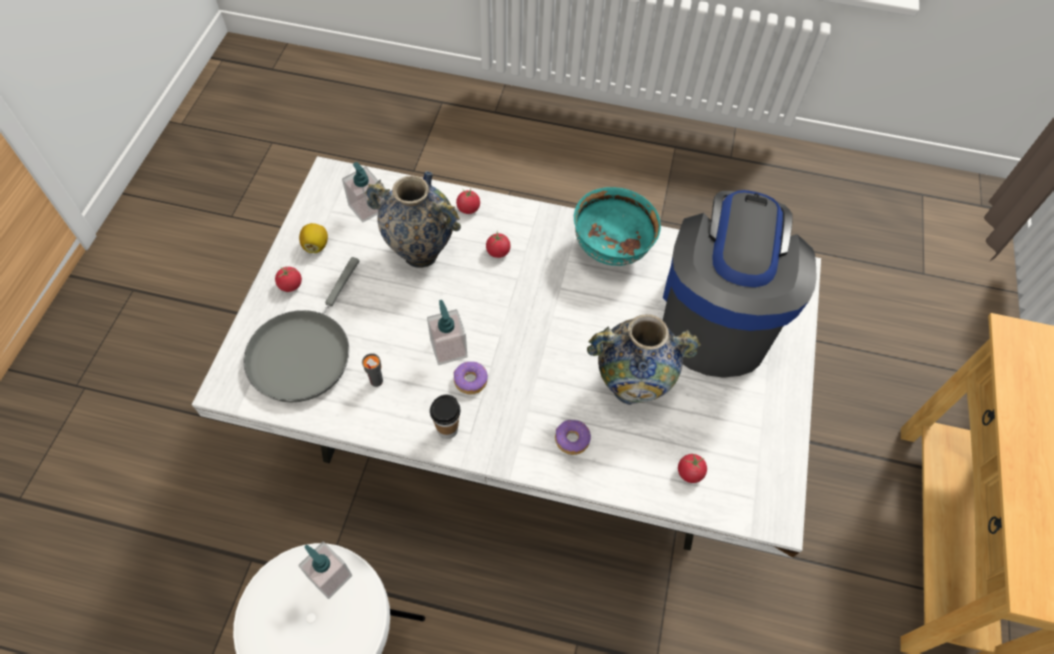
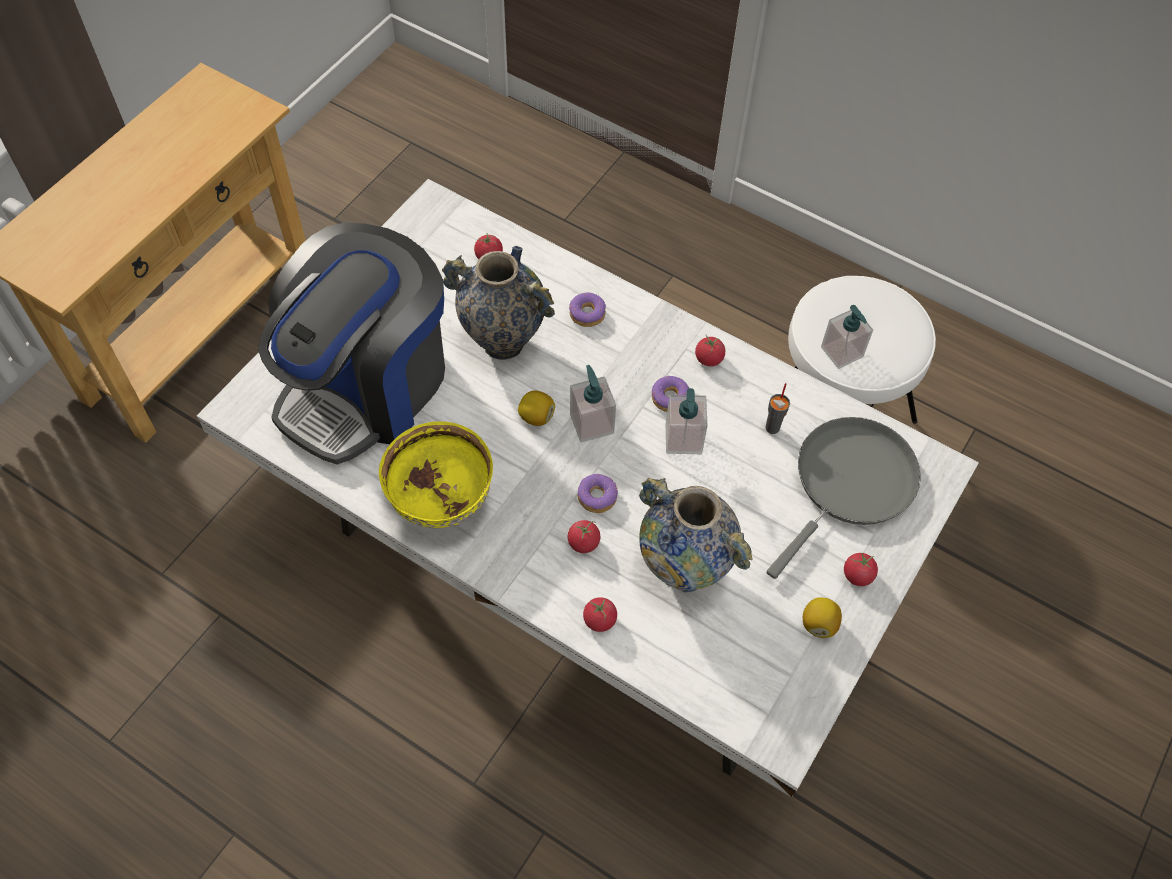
camera: 160 degrees left, 0 degrees up
(367, 208) = (739, 664): soap dispenser -> soap dispenser (591, 423)
(447, 429) = (709, 358): cup -> tomato
(501, 285) = (597, 497): none -> donut
(573, 331) = (536, 417): none -> lemon
(611, 250) = (440, 501): turquoise bowl -> yellow bowl

